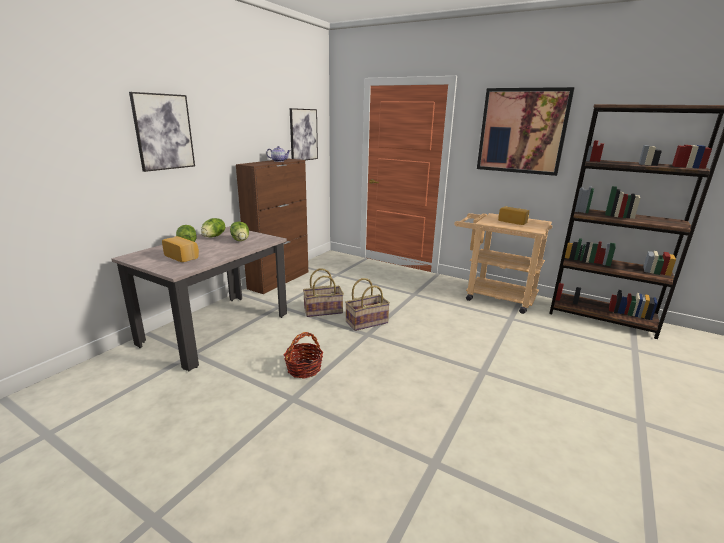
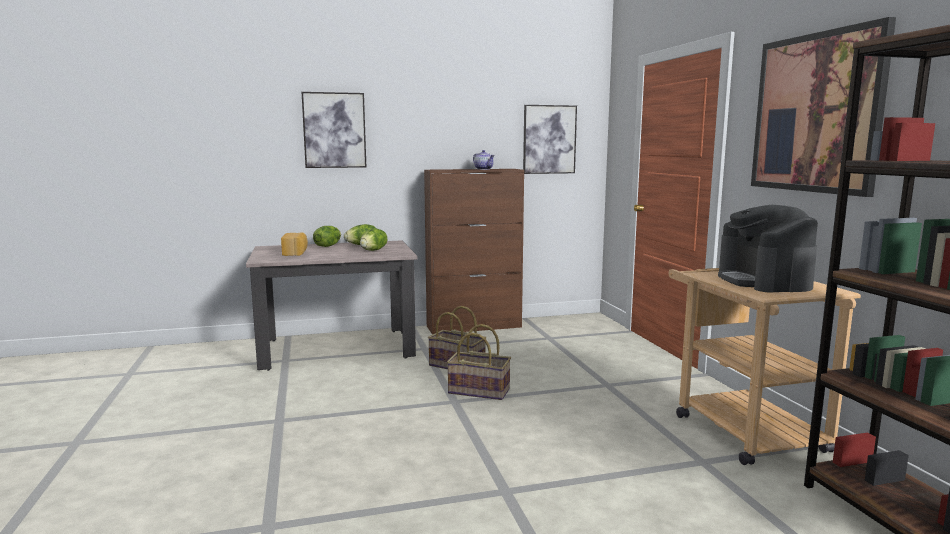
camera: 45 degrees right, 10 degrees down
(304, 368) = (334, 404): basket -> none
(513, 221) = (763, 281): bread -> coffee machine

